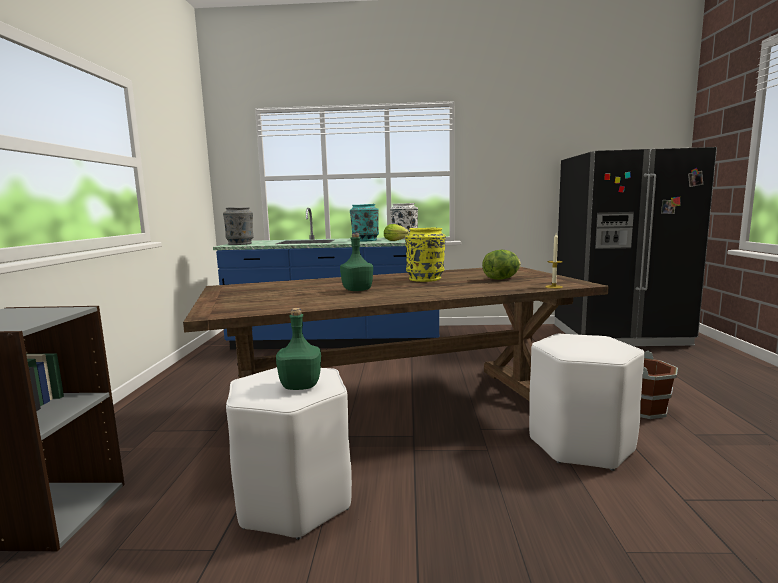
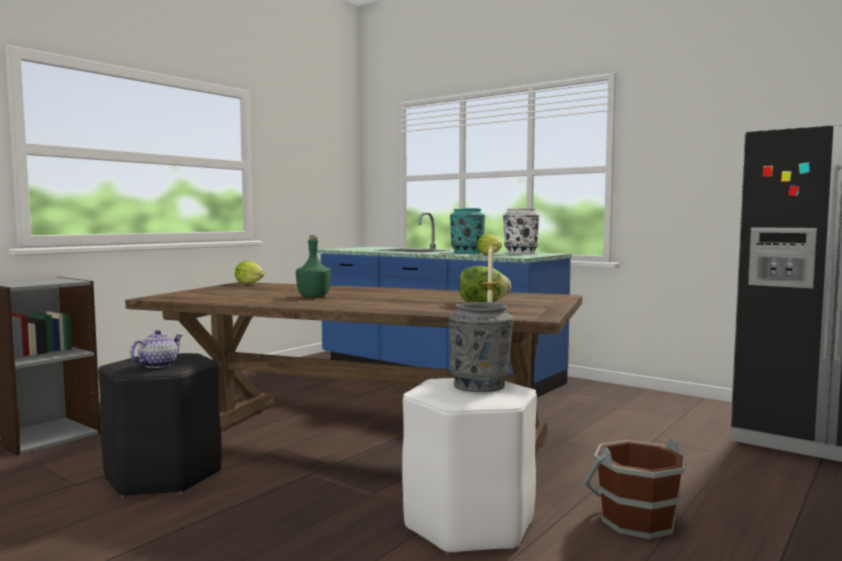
camera: 35 degrees right, 5 degrees down
(234, 286) = (251, 284): none -> lettuce
(240, 244) = (349, 248): grey vase -> grey vase (480, 385)
(294, 501) = (163, 476): white stool -> black stool
(299, 386) = (158, 365): green bottle -> teapot
(426, 279) = (414, 295): yellow vase -> none

